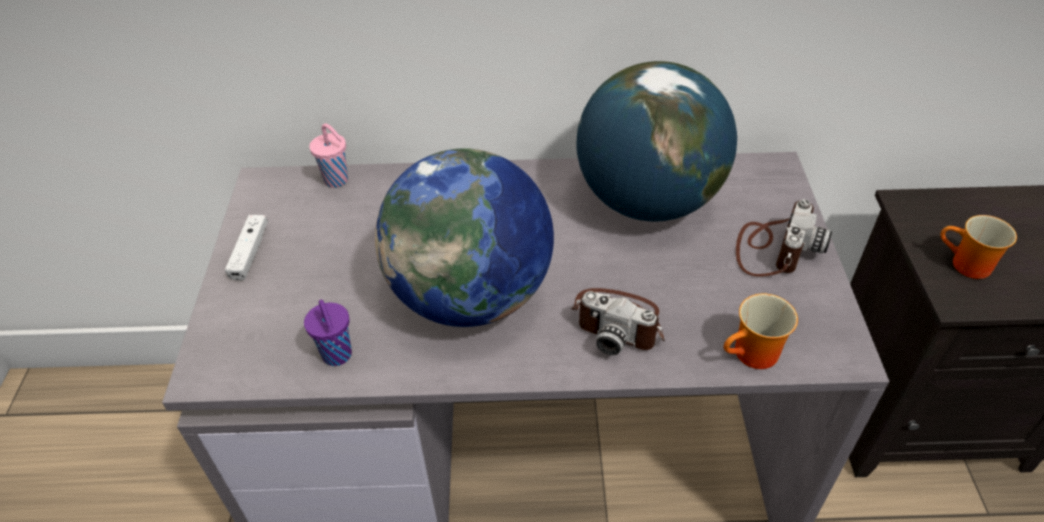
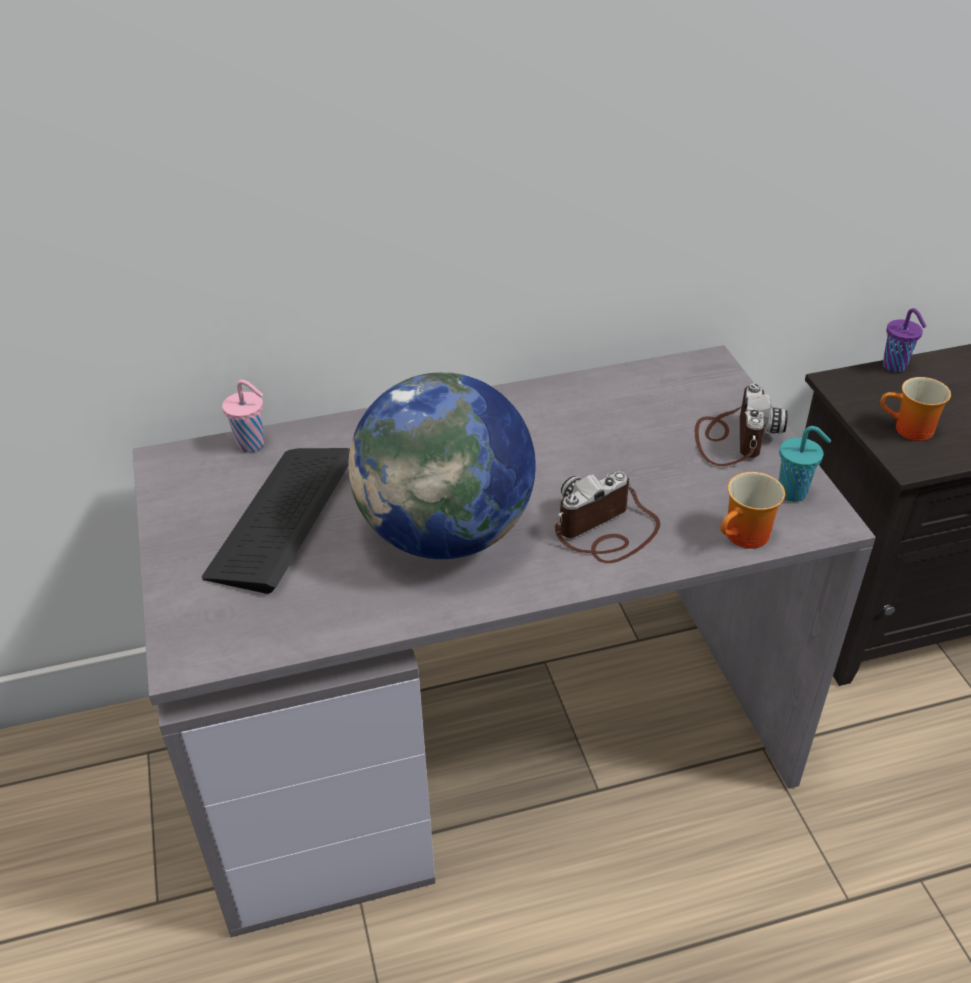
camera: 15 degrees left, 5 degrees down
(250, 253) = (183, 533): white game controller -> none
(336, 254) = (282, 518): none -> keyboard
(337, 356) = (326, 615): purple cup -> purple cup (895, 366)
(619, 322) = (606, 531): camera -> camera turned 135 degrees clockwise
(648, 202) = (594, 414): globe -> none
(818, 317) = (794, 493): none -> turquoise cup

